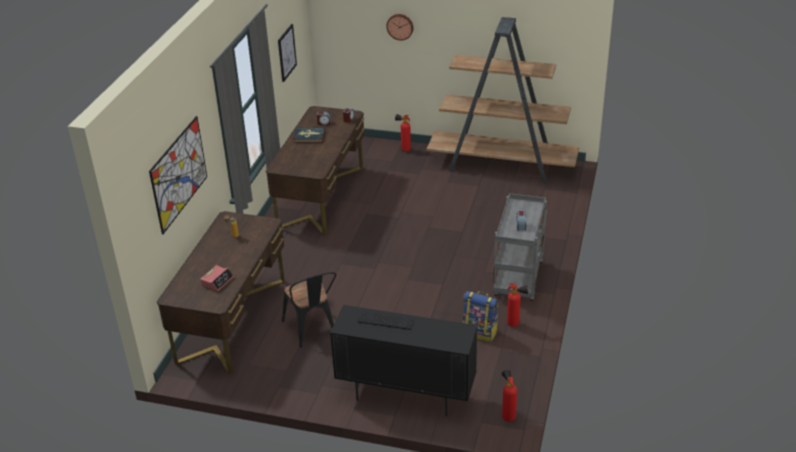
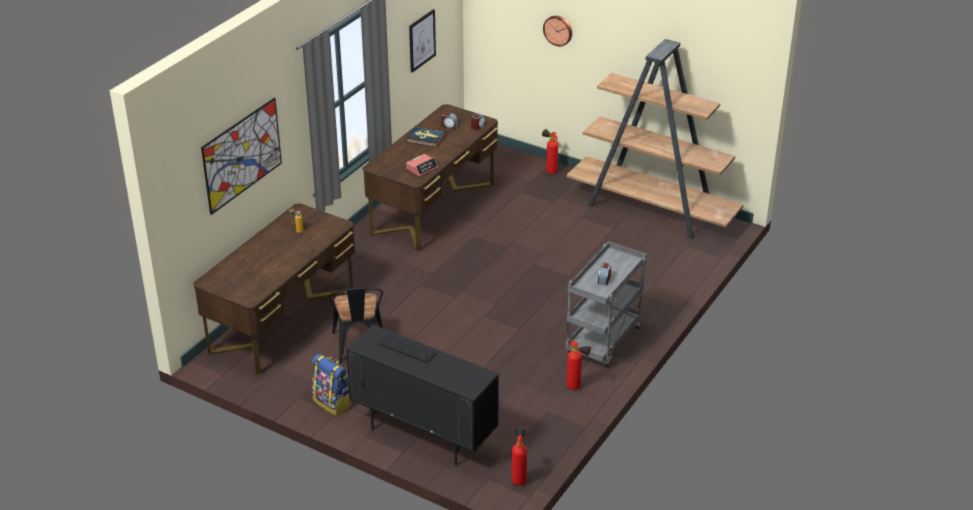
camera: 15 degrees right, 0 degrees up
(217, 281) = (260, 274): alarm clock -> alarm clock (422, 168)
(480, 332) = (533, 387): backpack -> backpack (333, 403)

